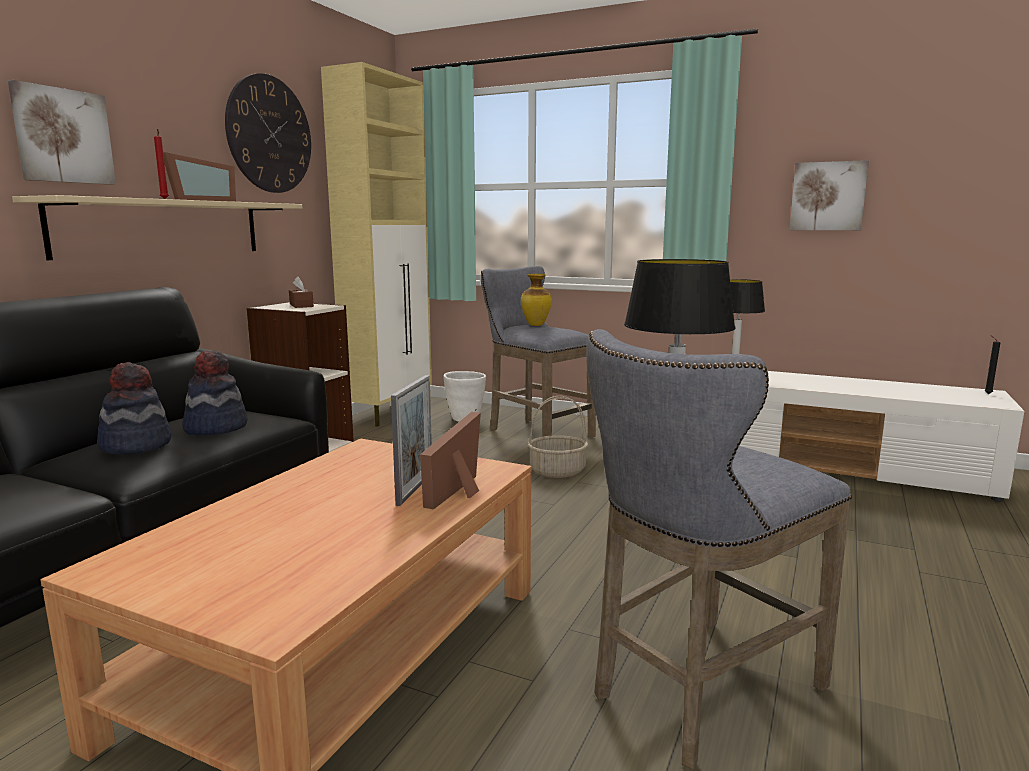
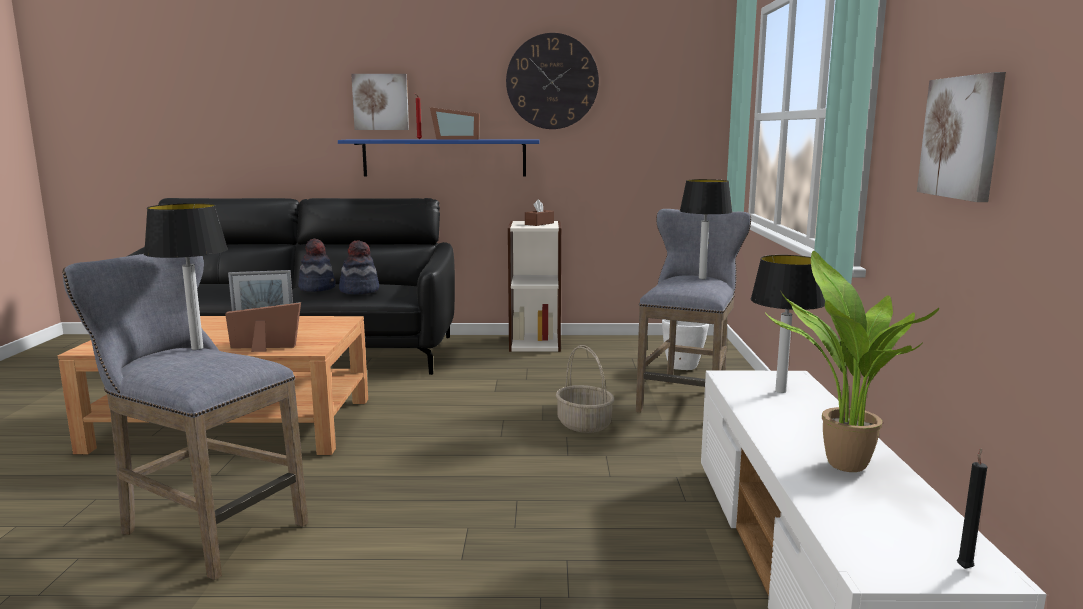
camera: 65 degrees right, 0 degrees up
(163, 228) = (444, 158): beige shelf -> blue shelf
(390, 412) = (657, 342): beige cabinet -> none
(535, 325) = (702, 278): vase -> table lamp
(866, 386) = (839, 466): none -> potted plant

